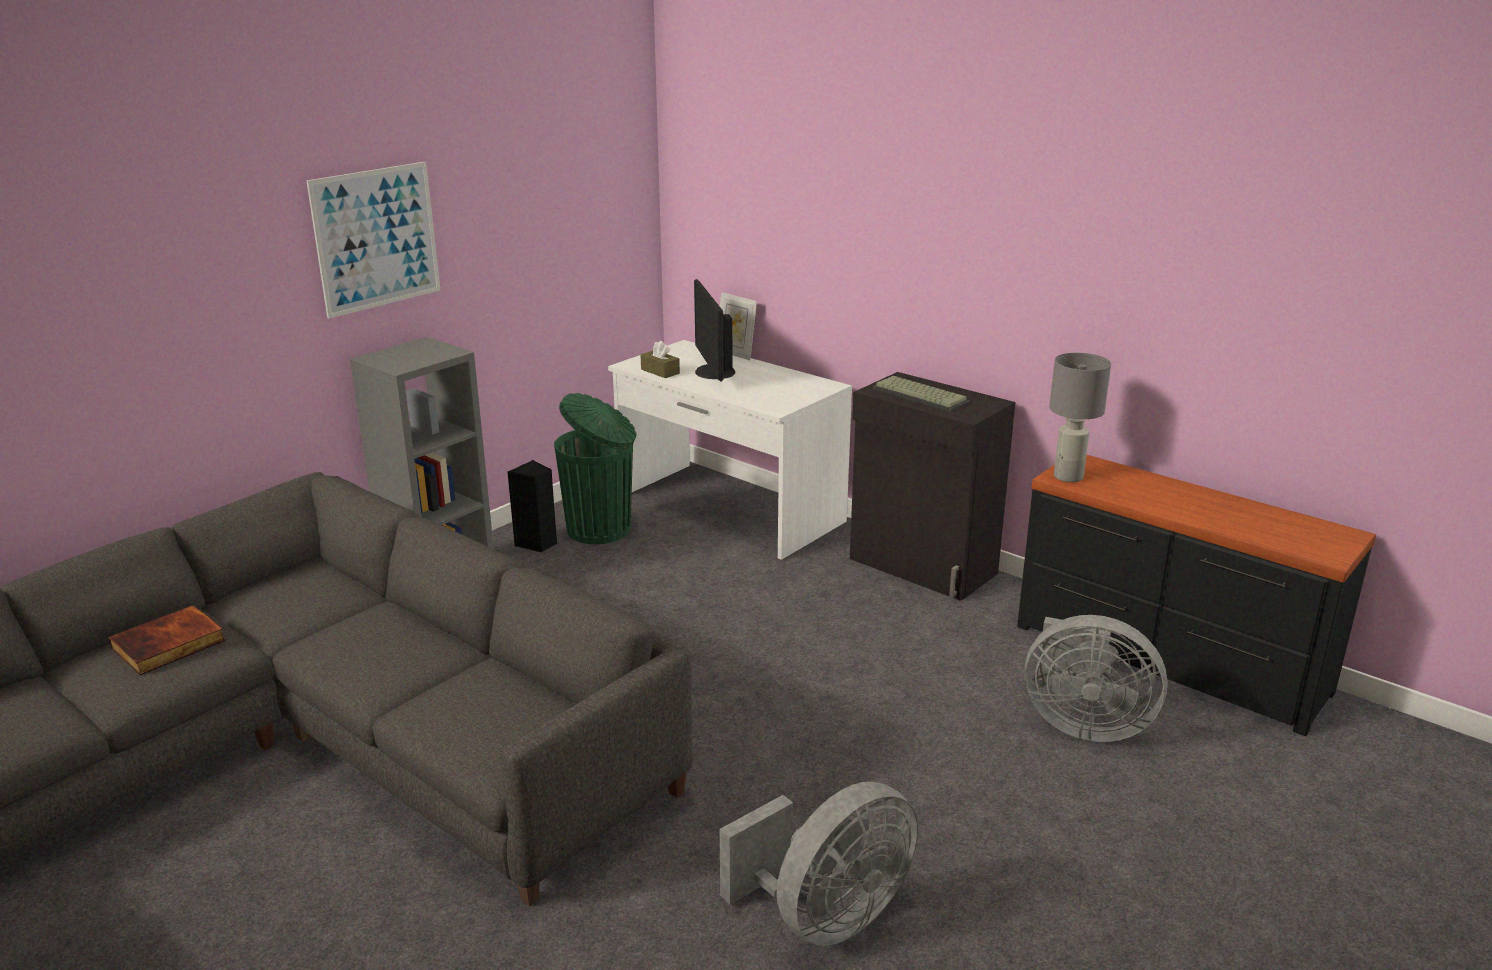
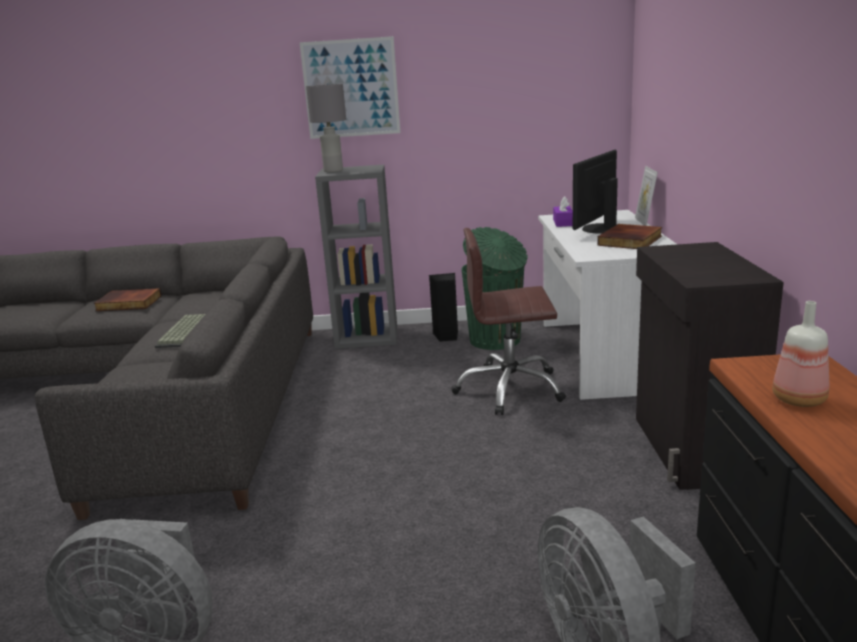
camera: 50 degrees right, 5 degrees down
(660, 371) = (563, 223): brown tissue box -> purple tissue box
(707, 575) = (509, 389): none -> brown office chair
(773, 381) = (631, 241): none -> book
(922, 395) = (693, 259): keyboard -> keyboard (185, 332)
(1068, 477) = (755, 369): grey table lamp -> grey table lamp (332, 171)
(1125, 490) = (800, 400): none -> bottle

